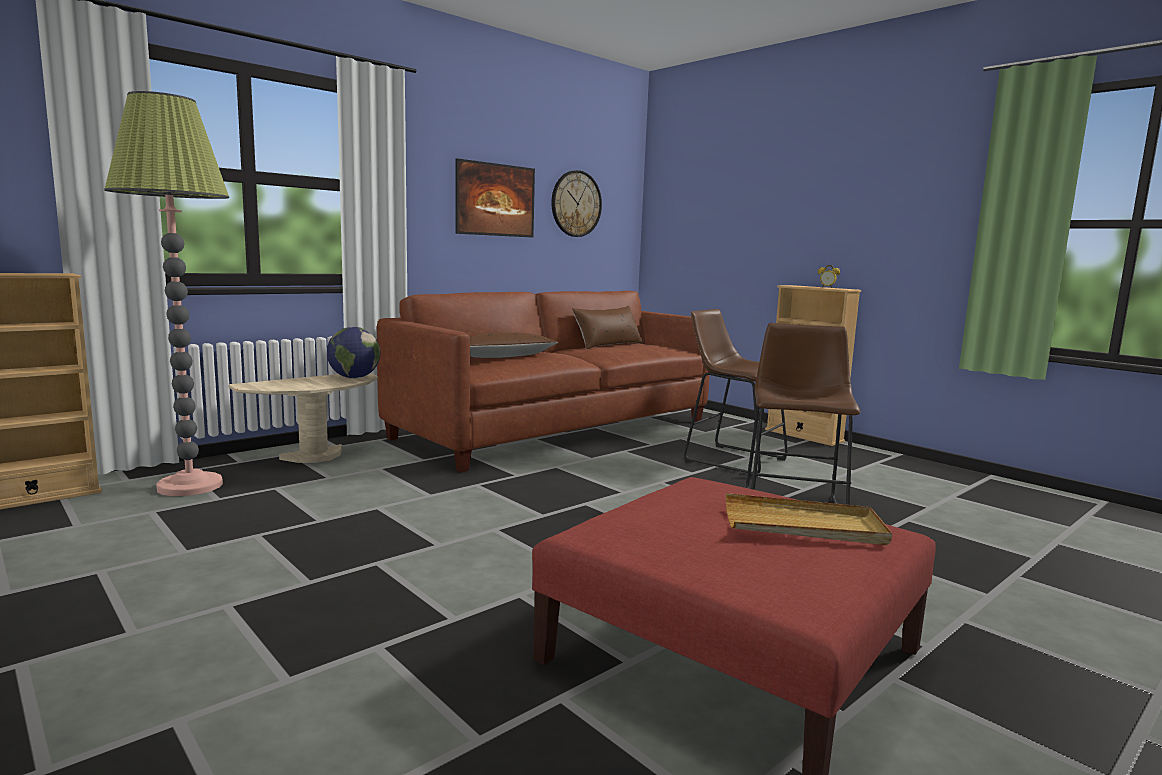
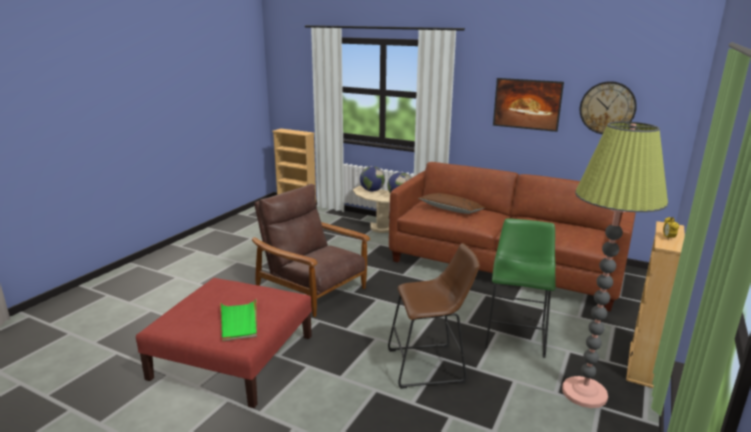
camera: 70 degrees right, 10 degrees up
(190, 486) = (326, 222): floor lamp -> floor lamp (584, 393)
(280, 382) = (372, 190): none -> globe
(494, 542) = (312, 289): none -> brown armchair
(608, 345) = (561, 224): brown pillow -> none
(730, 459) = (516, 333): brown stool -> green stool
(803, 525) = (239, 322): beige tray -> green tray

